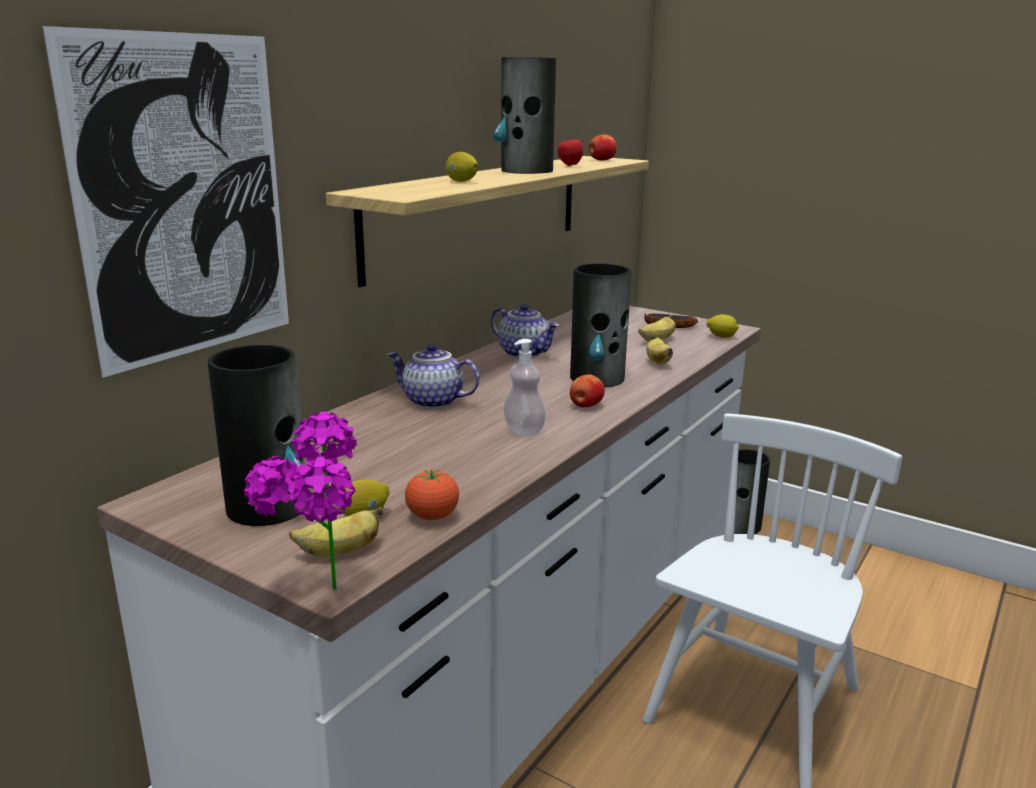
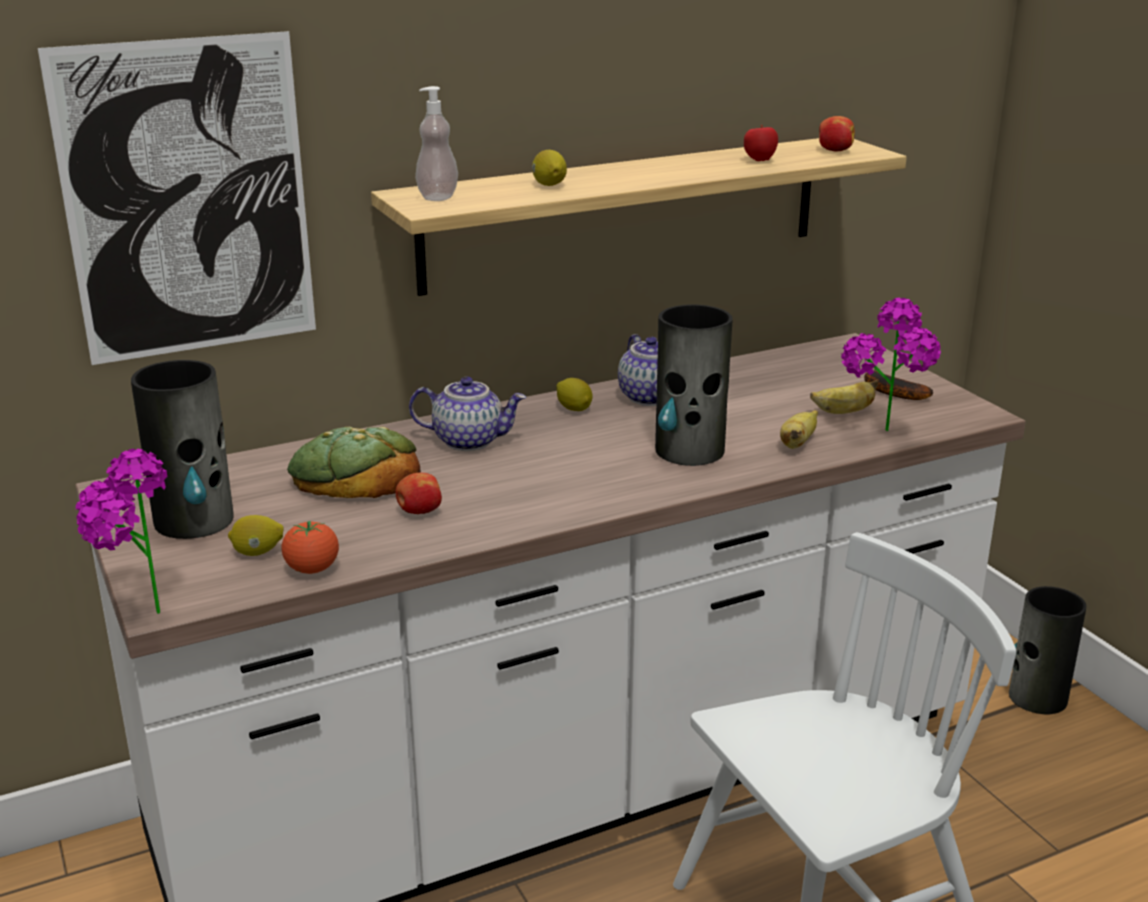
camera: 30 degrees right, 5 degrees up
(339, 552) = (198, 580): banana -> none
(371, 441) = (356, 474): none -> bread
(431, 402) = (469, 440): teapot -> teapot turned 135 degrees clockwise
(524, 431) = (516, 499): soap dispenser -> soap dispenser (437, 197)
(527, 171) = (677, 168): vase -> none
(585, 406) = (623, 484): apple -> apple (419, 512)
(702, 349) = (884, 437): none -> potted plant
(721, 337) = (941, 424): lemon -> lemon (574, 409)

